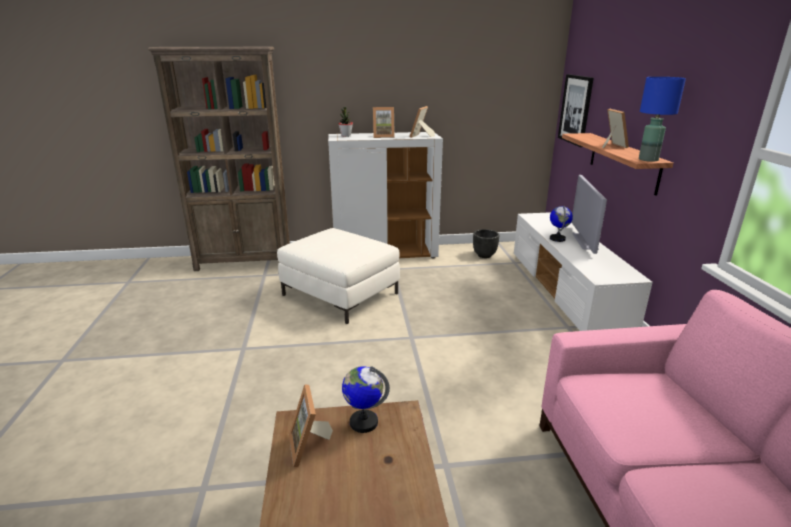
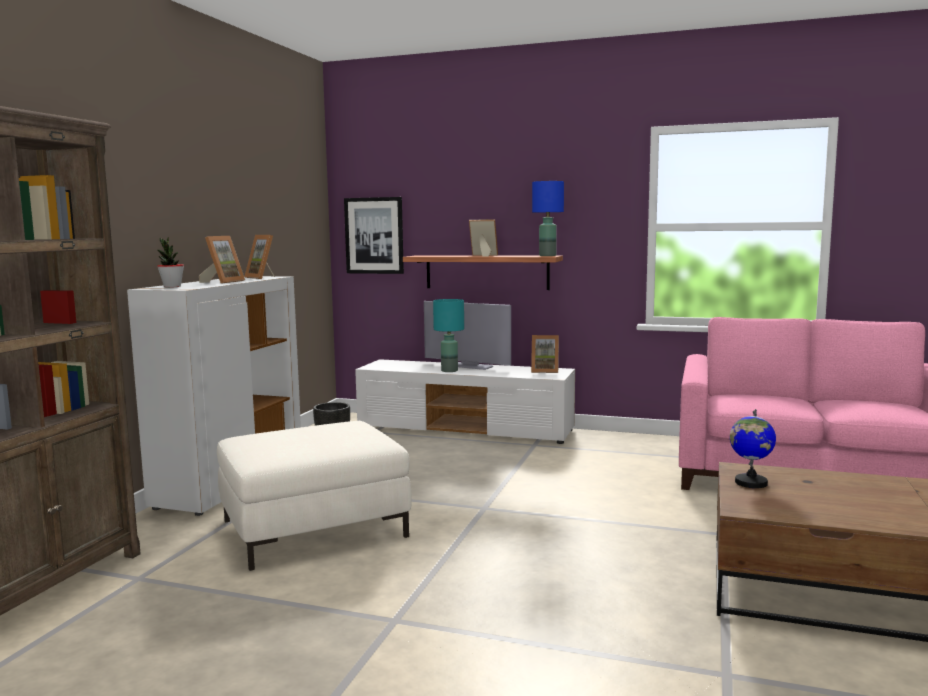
camera: 65 degrees left, 15 degrees down
(310, 447) = (787, 506): picture frame -> picture frame (544, 371)
(557, 239) = (449, 371): globe -> turquoise table lamp

